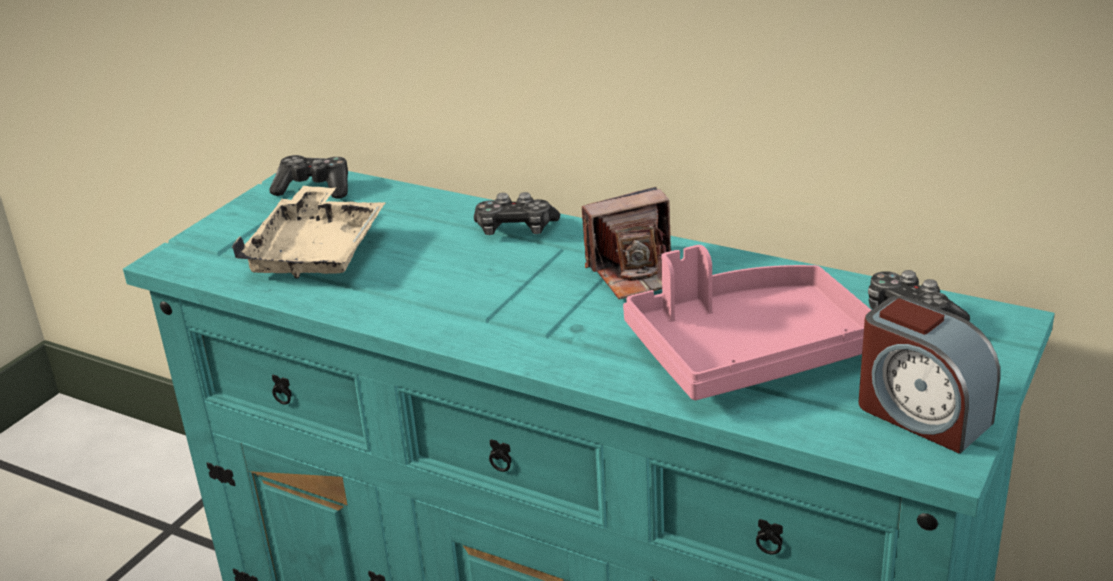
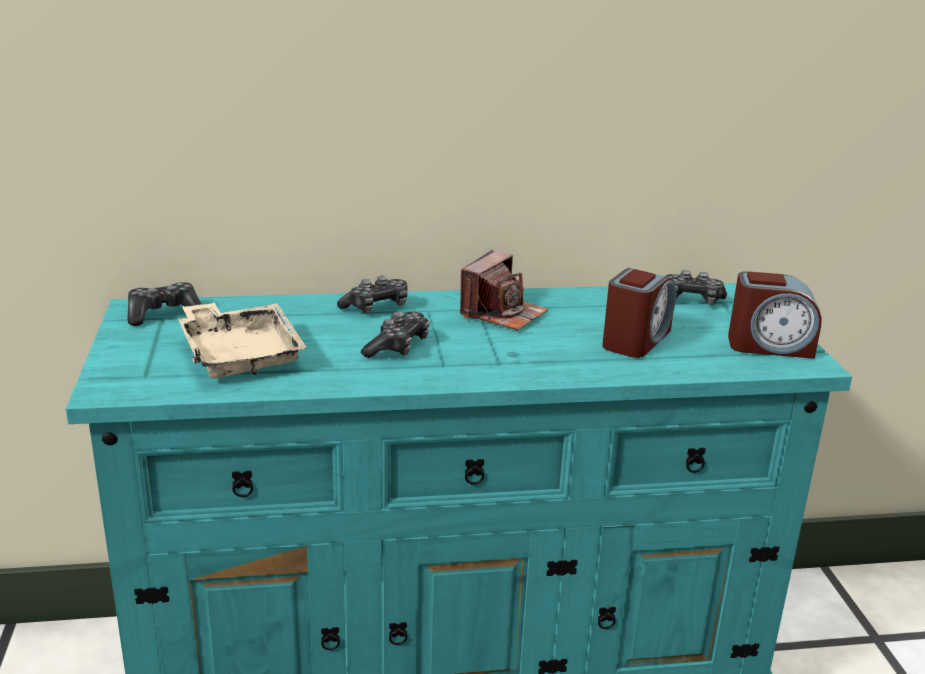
camera: 40 degrees left, 5 degrees down
(470, 284) = (398, 347): none -> game controller
(749, 352) = (636, 340): pink tray -> alarm clock

